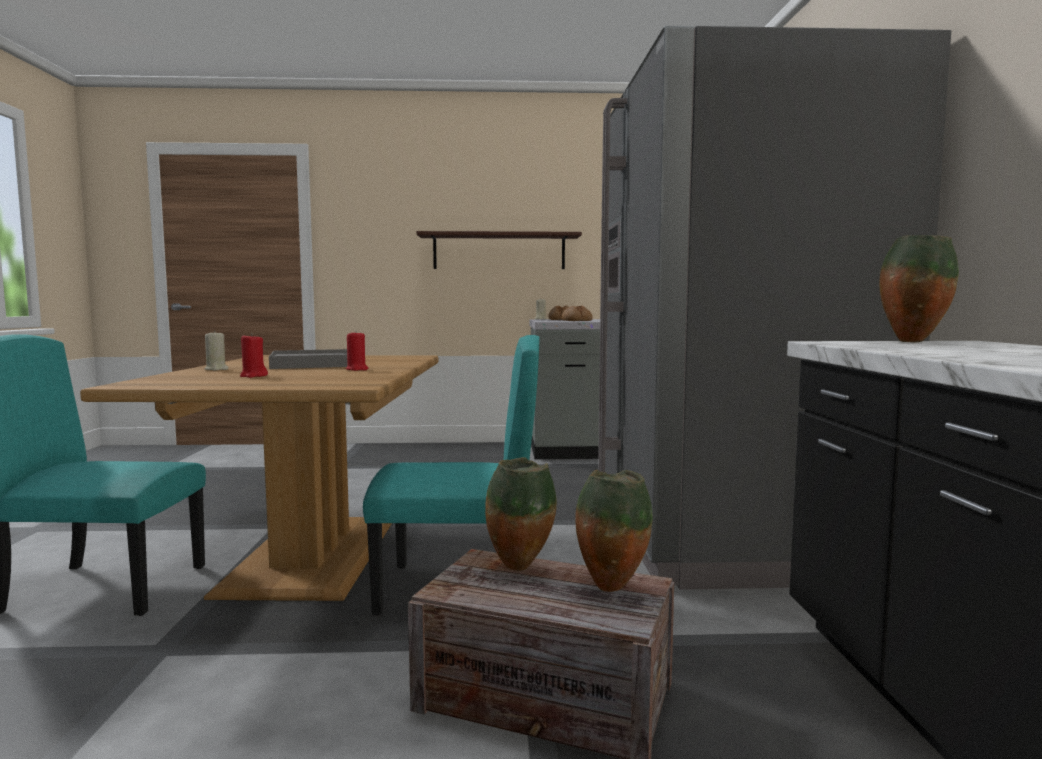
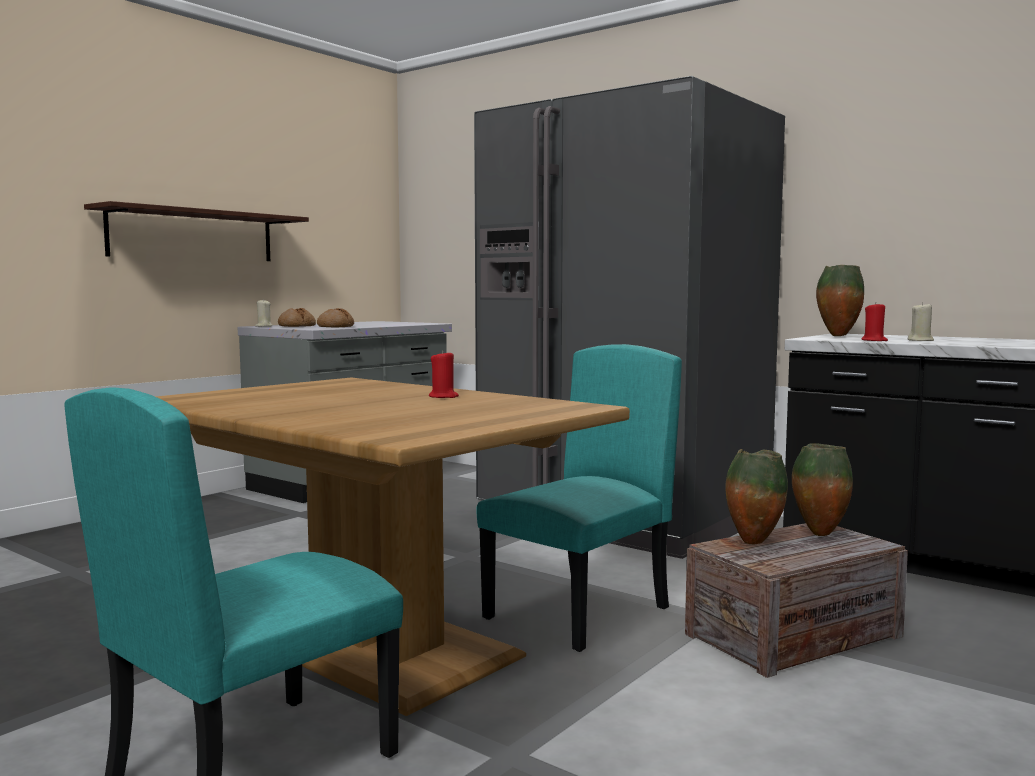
camera: 50 degrees left, 0 degrees up
(216, 369) = (300, 415): beige candle -> beige candle (920, 340)
(253, 376) = (424, 414): red candle -> red candle (874, 340)
(312, 364) = (340, 398): grey tray -> none

